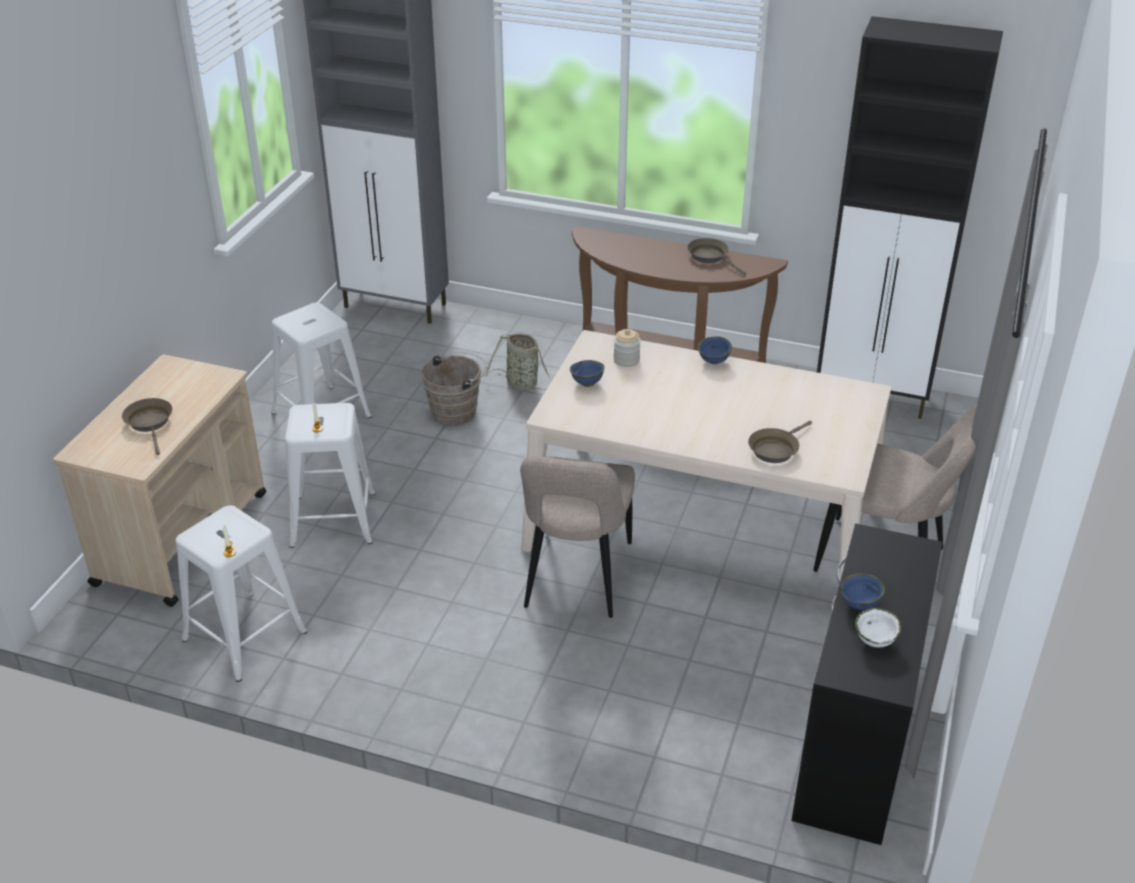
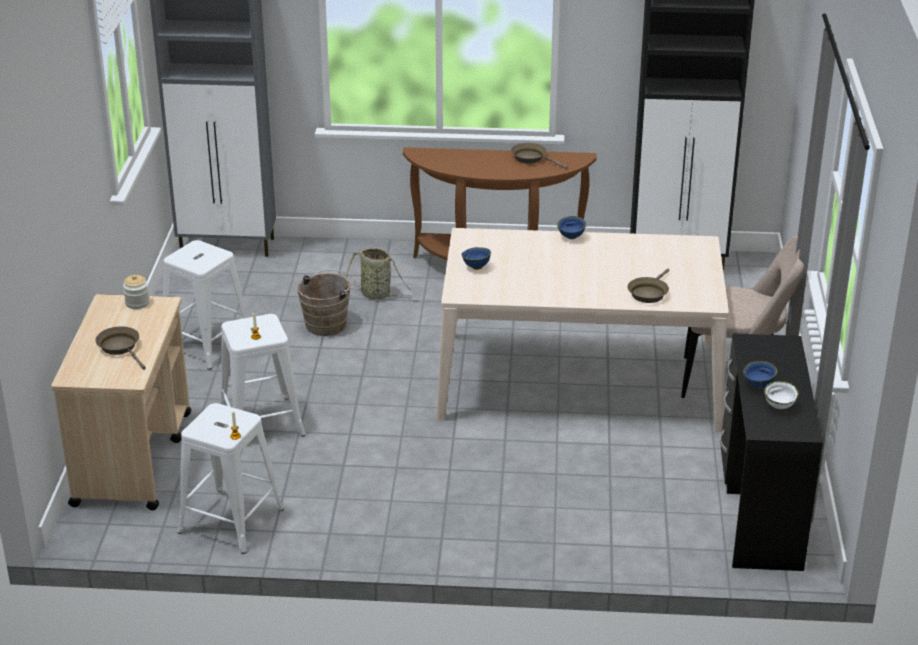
camera: 15 degrees left, 5 degrees down
(576, 579) = (493, 434): beige chair -> none
(626, 360) = (499, 245): jar -> jar (137, 303)

